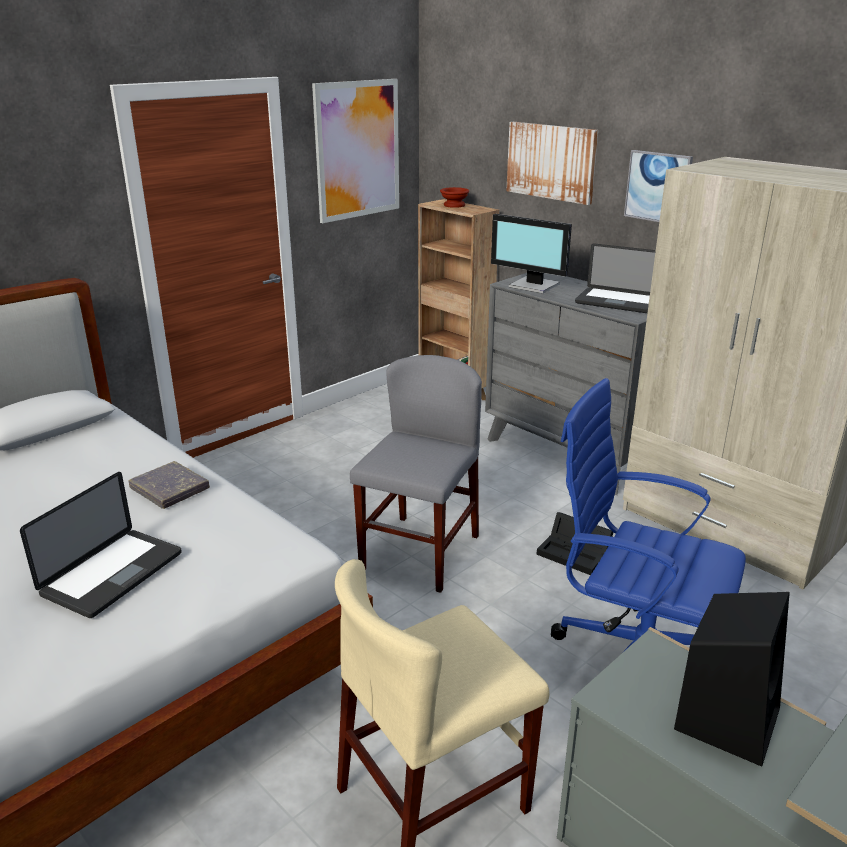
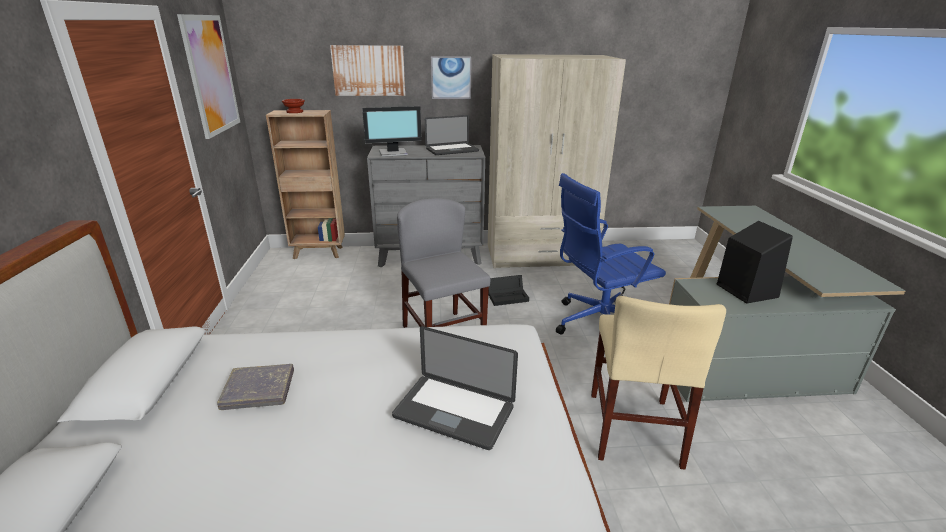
camera: 50 degrees left, 0 degrees up
(112, 574) = (454, 412): laptop -> laptop turned 135 degrees clockwise
(169, 489) = (367, 351): grey book -> grey book (258, 390)

